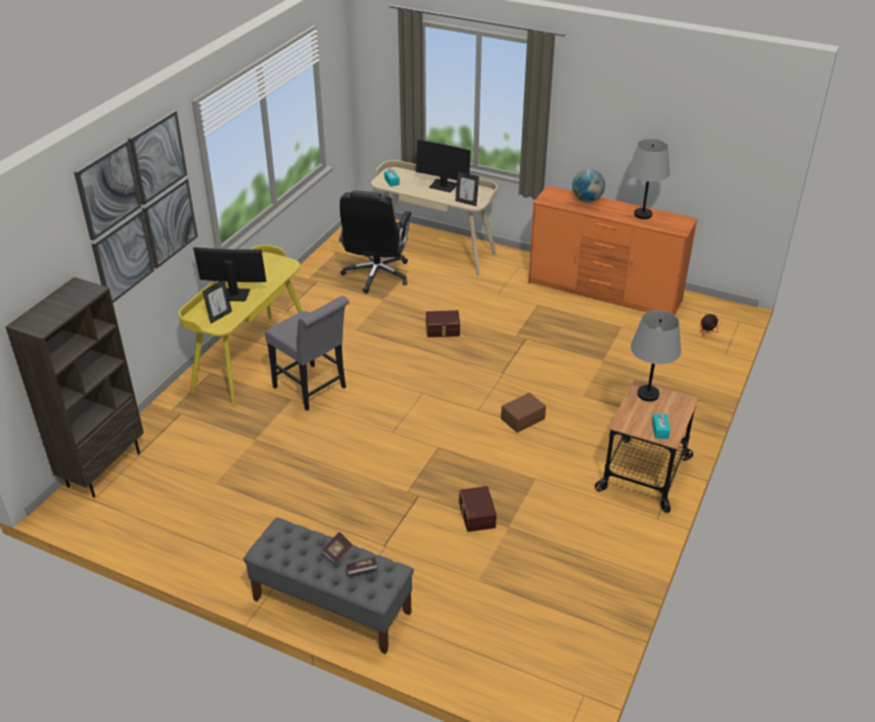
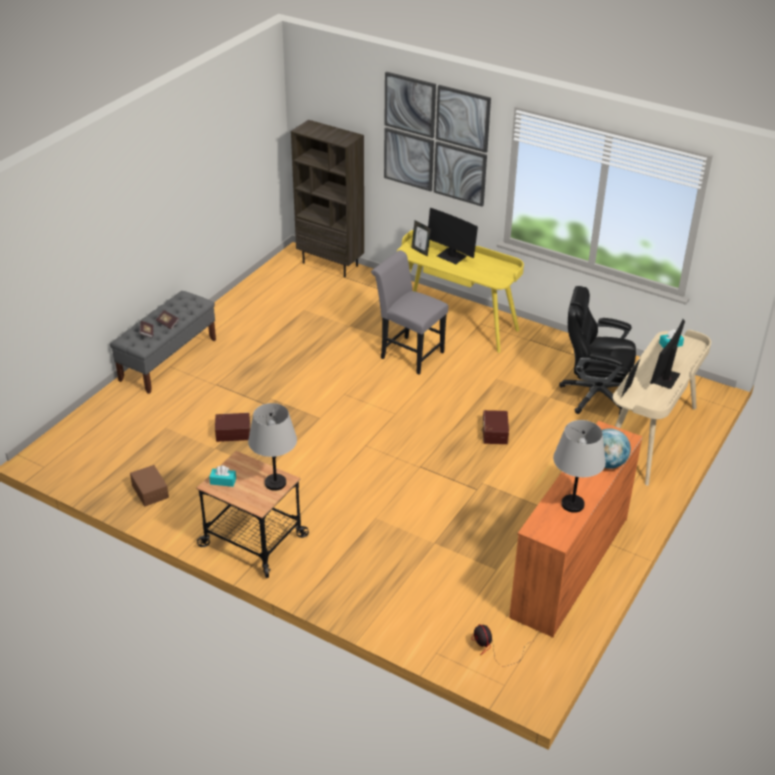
camera: 95 degrees right, 0 degrees up
(234, 295) = (451, 256): monitor -> monitor turned 120 degrees clockwise
(313, 389) = (408, 353): grey chair -> grey chair turned 75 degrees clockwise
(522, 418) = (349, 472): brown storage box -> brown storage box (151, 491)

